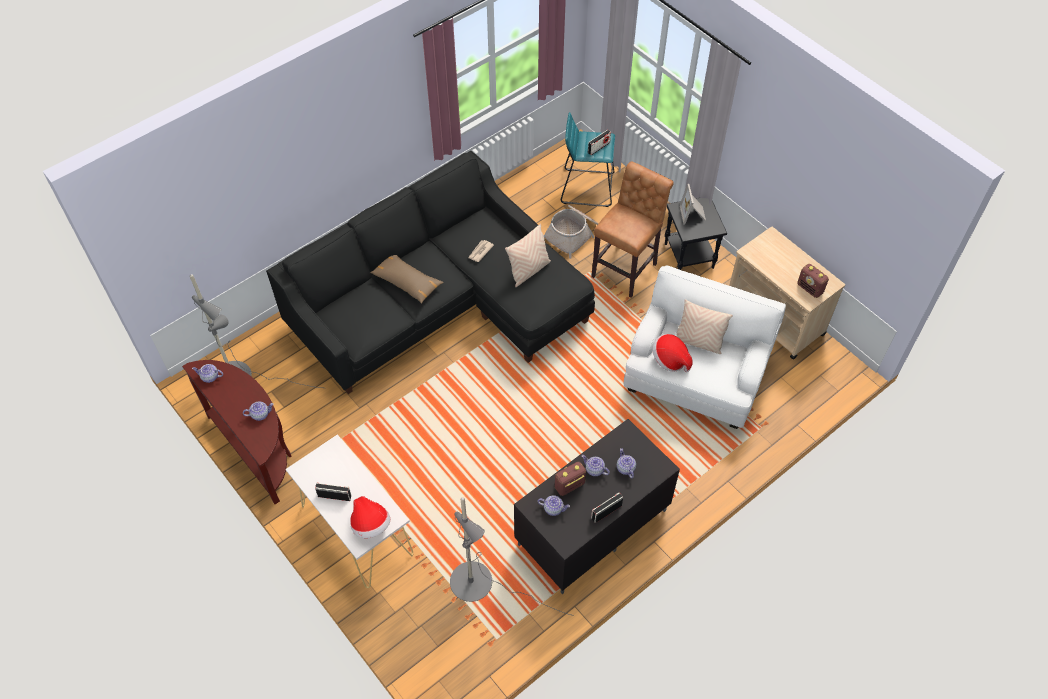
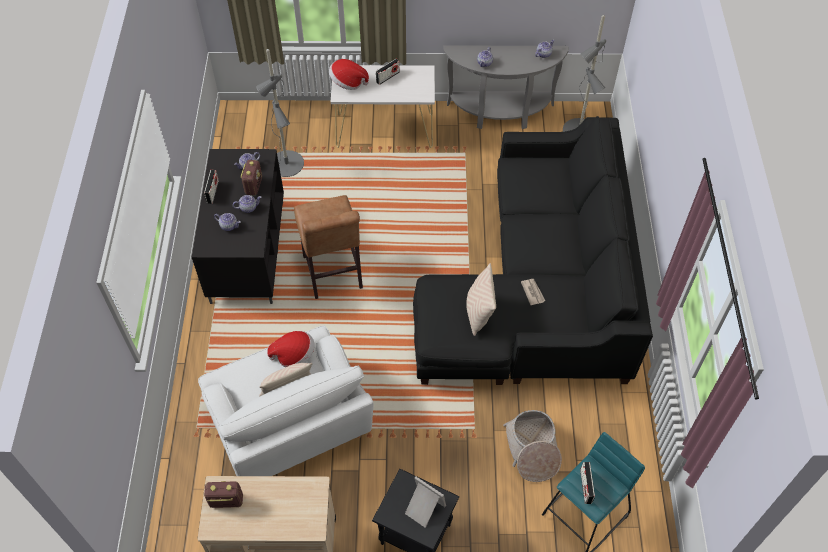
camera: 130 degrees right, 0 degrees up
(257, 449) = (500, 114): brown console table -> grey console table
(407, 282) = (546, 227): brown pillow -> none
(626, 268) = (450, 464): brown stool -> brown stool (333, 275)

